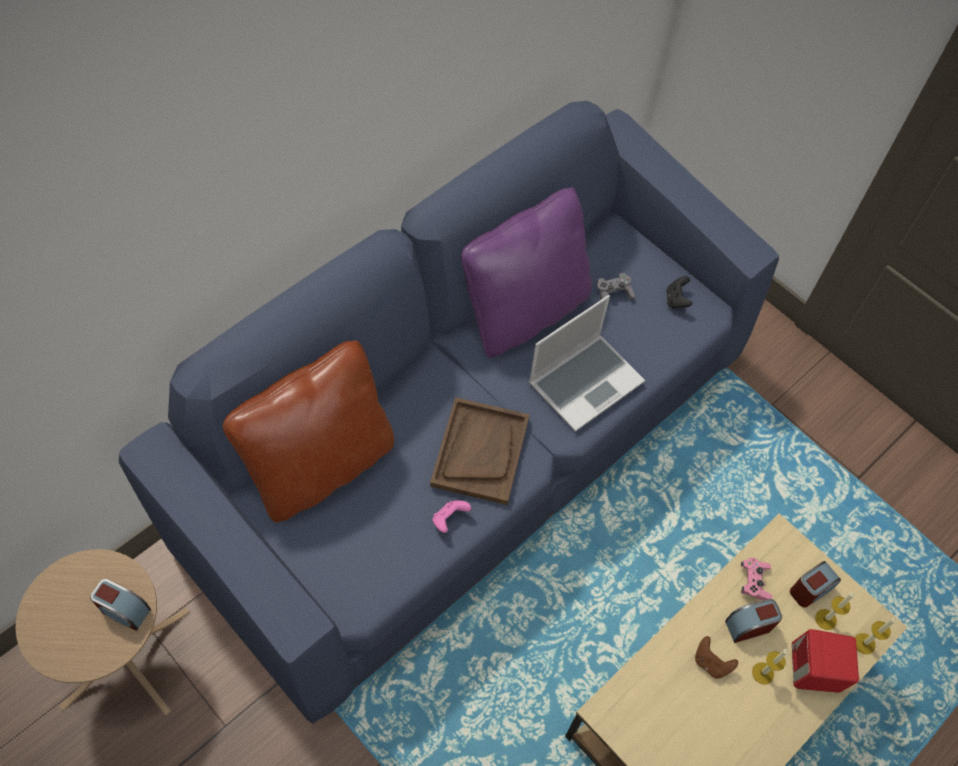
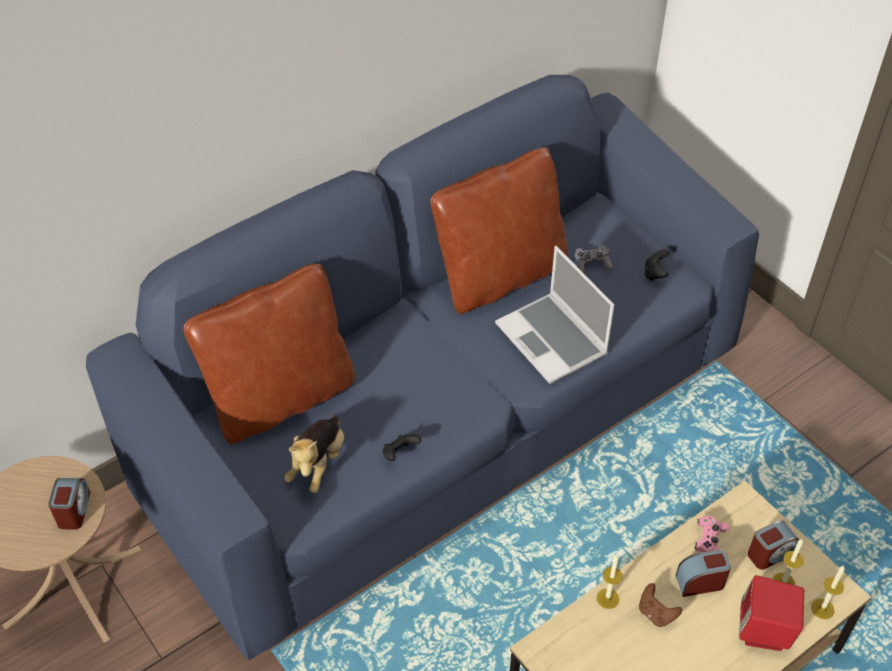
camera: 10 degrees right, 10 degrees down
(124, 610) = (74, 510): alarm clock -> alarm clock turned 120 degrees counterclockwise
(368, 536) = (318, 463): none -> plush toy
(449, 519) = (400, 453): pink game controller -> black game controller
(480, 451) = (438, 395): brown tray -> none
(524, 312) = (500, 276): purple pillow -> brown pillow
(585, 381) = (553, 340): laptop -> laptop turned 90 degrees clockwise
(763, 673) = (710, 627): candle -> candle (607, 598)

